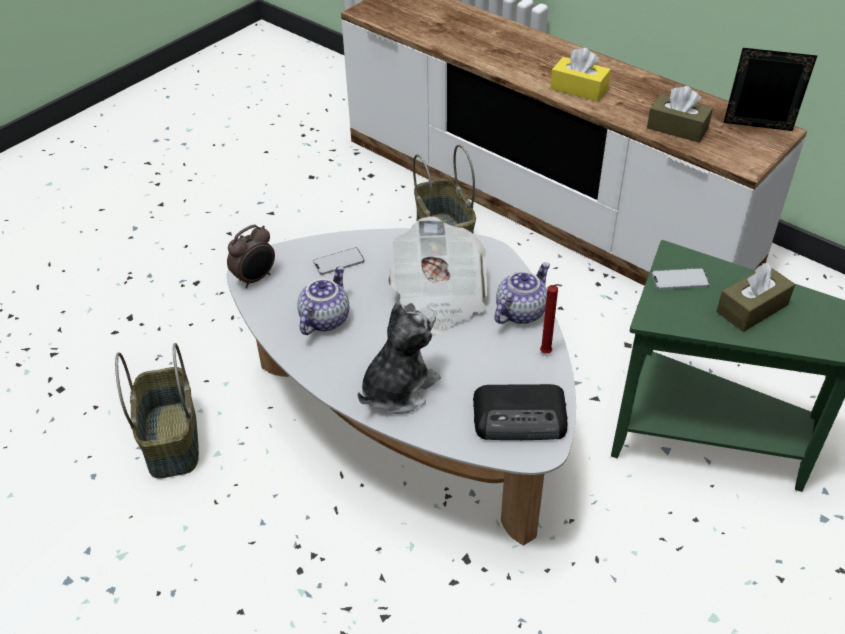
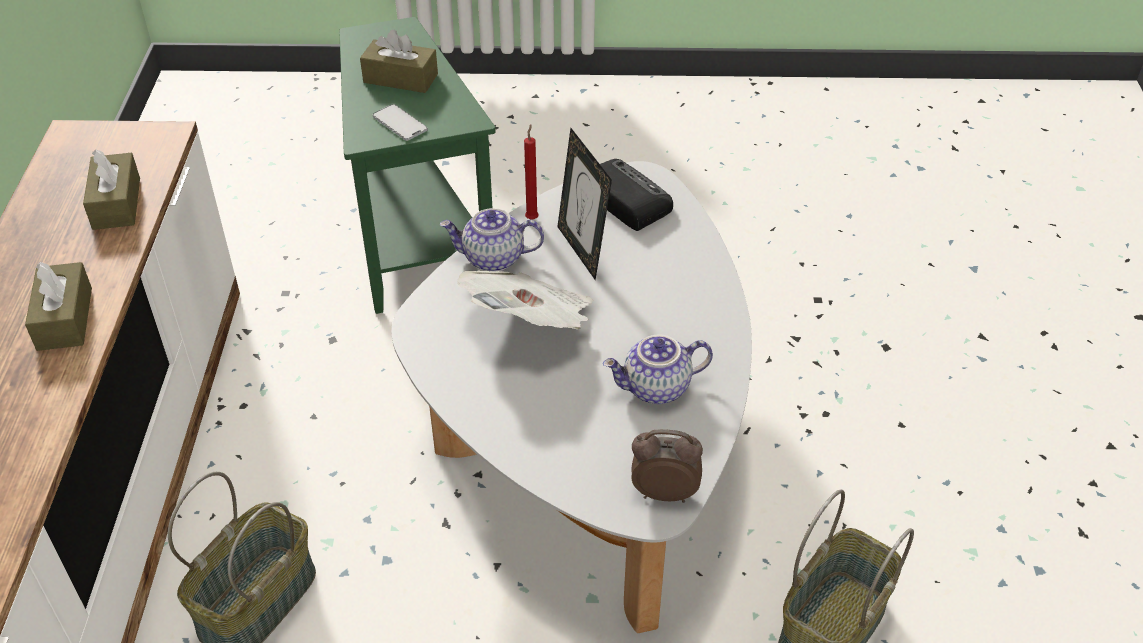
camera: 130 degrees left, 0 degrees up
(339, 262) = (560, 436): phone -> none
(398, 388) = (679, 283): plush toy -> none
(579, 89) = (65, 319): yellow tissue box -> brown tissue box
(757, 129) = (77, 149): picture frame -> picture frame (582, 250)

